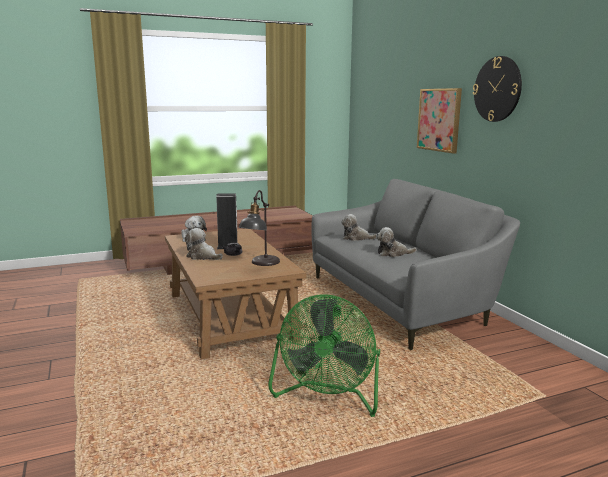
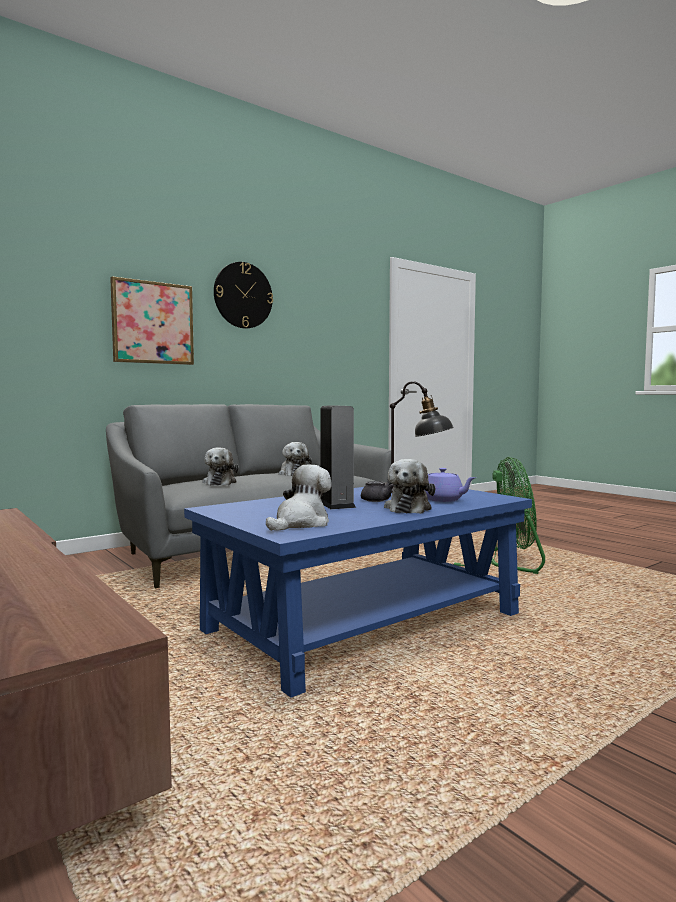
camera: 105 degrees left, 10 degrees down
(217, 266) = (443, 500): none -> purple teapot
(230, 317) = (365, 622): brown coffee table -> blue coffee table

